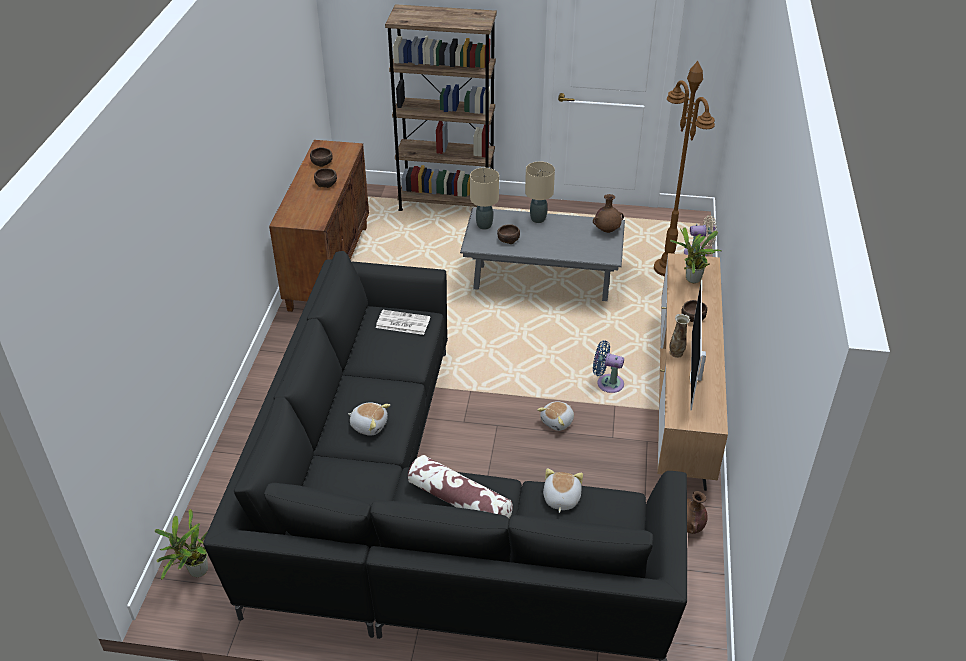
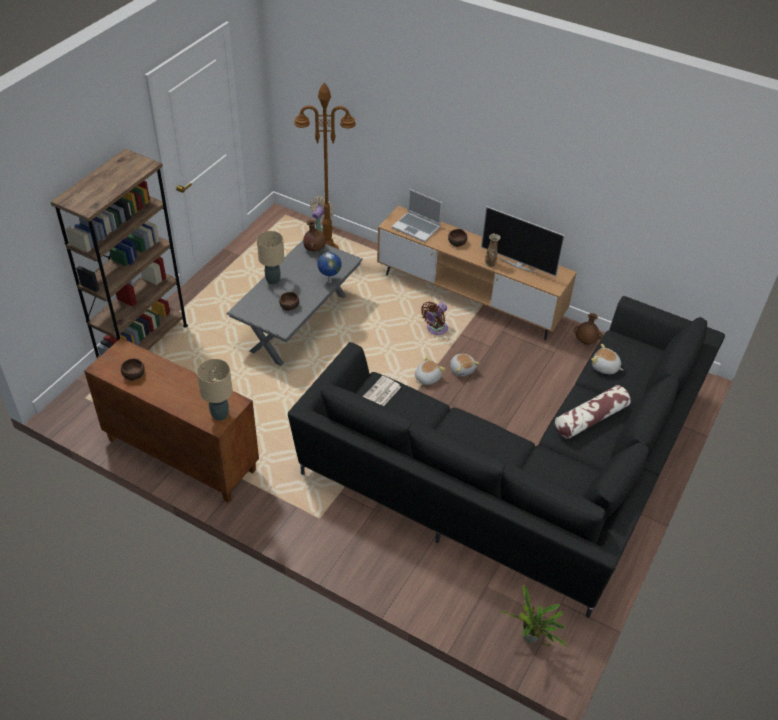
camera: 70 degrees left, 5 degrees up
(326, 183) = (174, 379): brown bowl -> none
(369, 425) = (493, 448): plush toy -> plush toy (427, 378)
(484, 225) = (259, 313): beige table lamp -> beige table lamp (219, 415)
(564, 254) = (329, 281): none -> globe
(607, 383) = (435, 329): blue fan -> brown fan
(691, 280) = (417, 228): potted plant -> laptop

